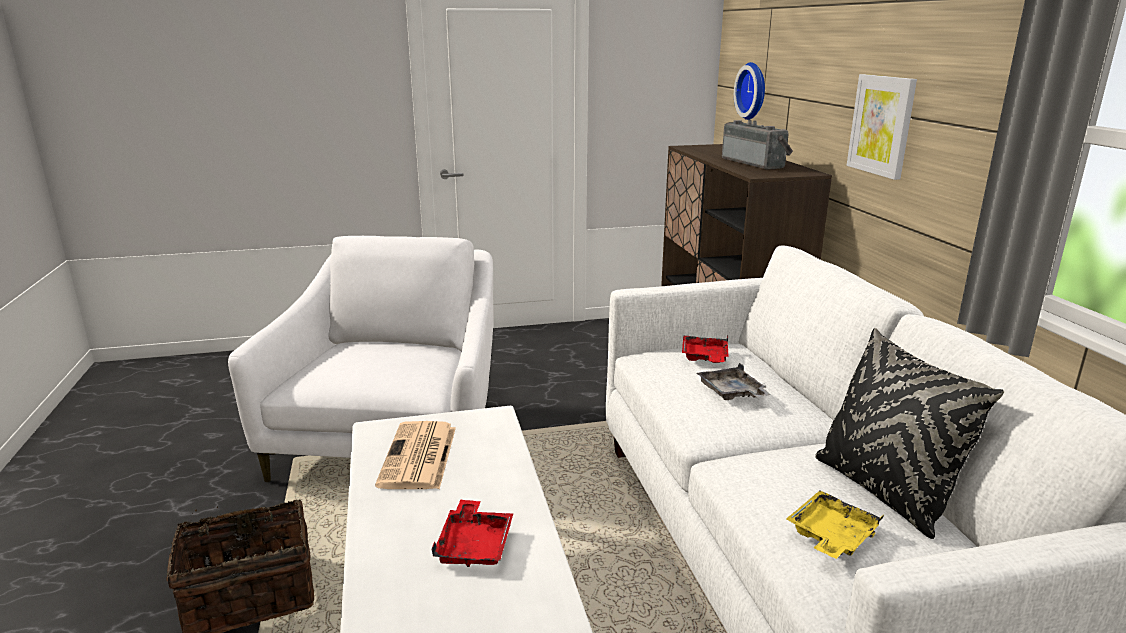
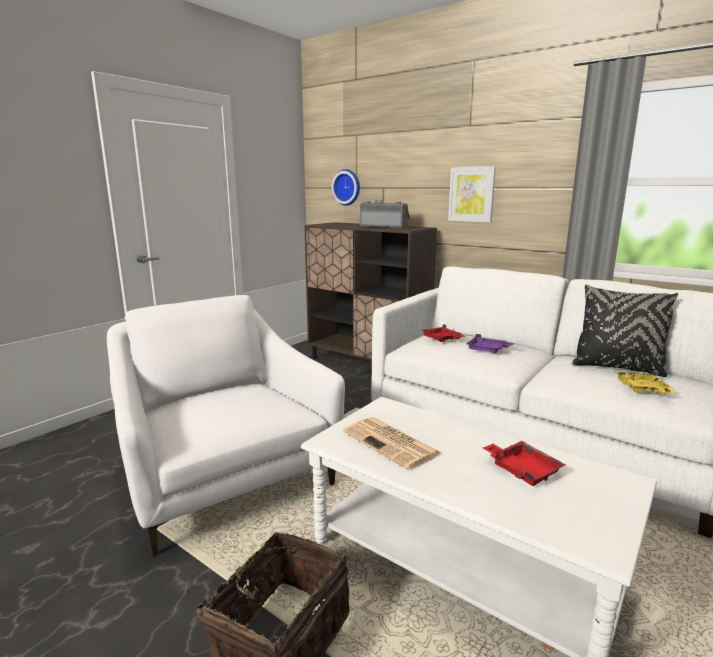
camera: 40 degrees left, 5 degrees down
(731, 393) = (487, 350): grey tray -> purple tray

